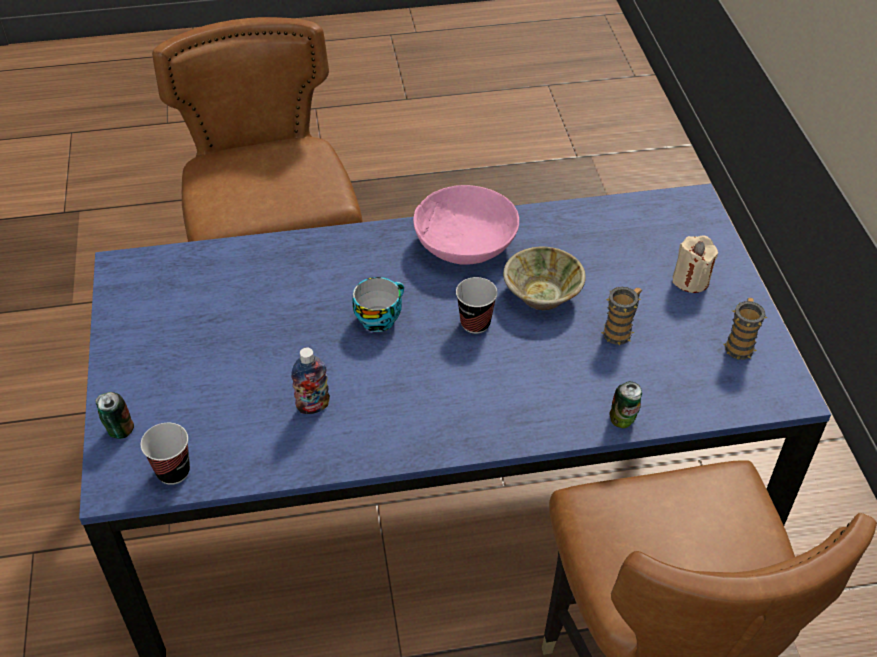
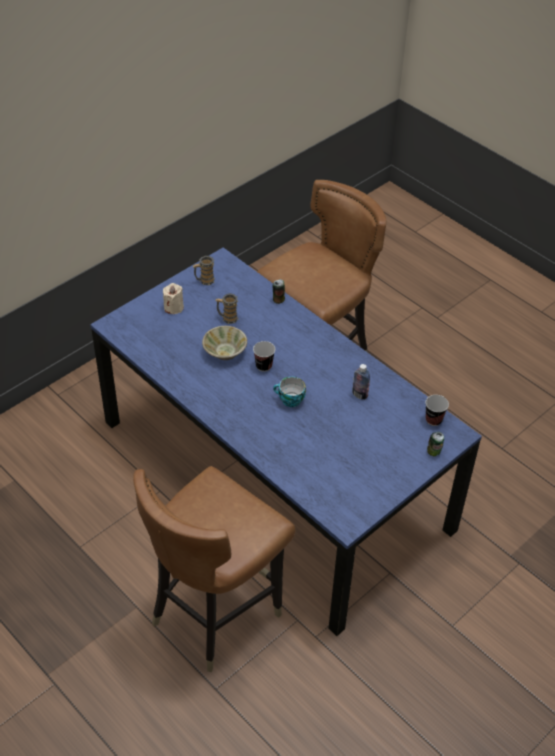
camera: 125 degrees left, 0 degrees up
(465, 244) = (212, 394): pink bowl -> none

